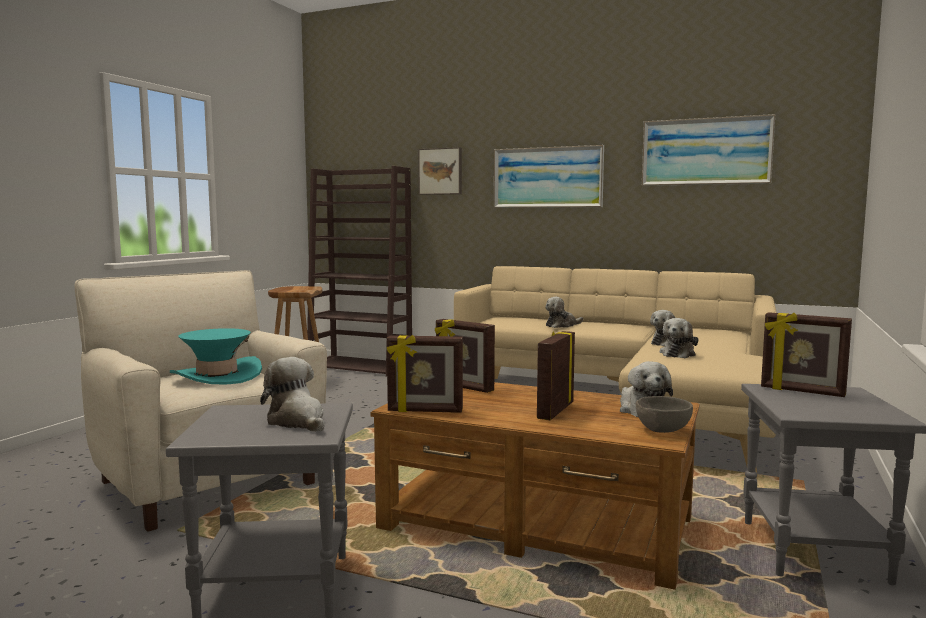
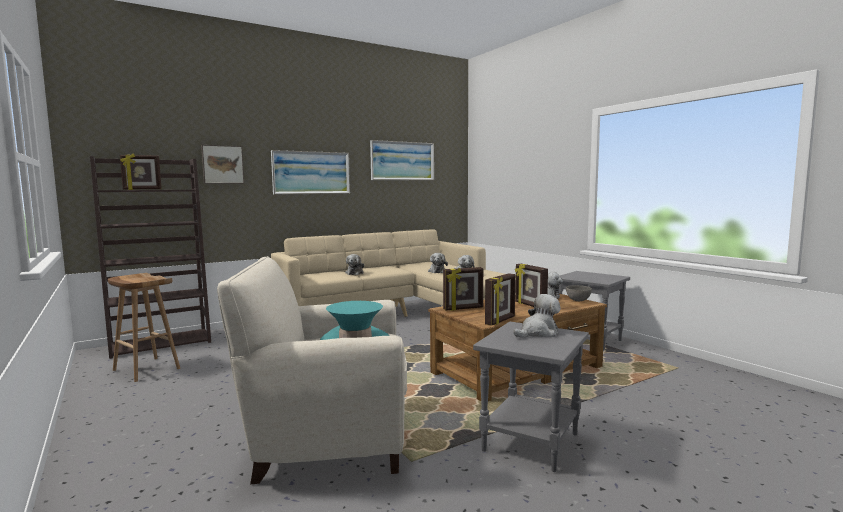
camera: 55 degrees left, 0 degrees up
(297, 421) = (538, 333): plush toy -> plush toy turned 150 degrees clockwise
(802, 392) = (575, 275): picture frame -> picture frame (142, 189)

